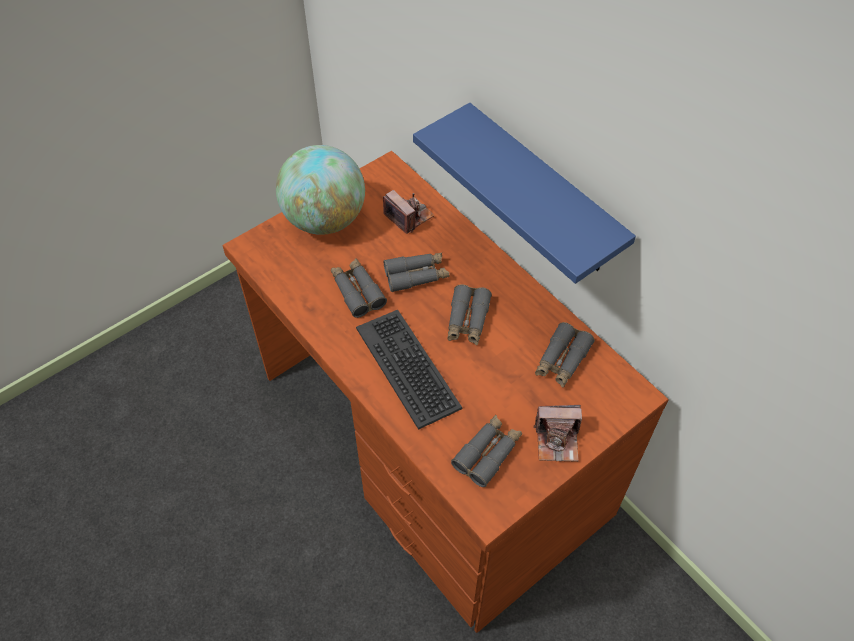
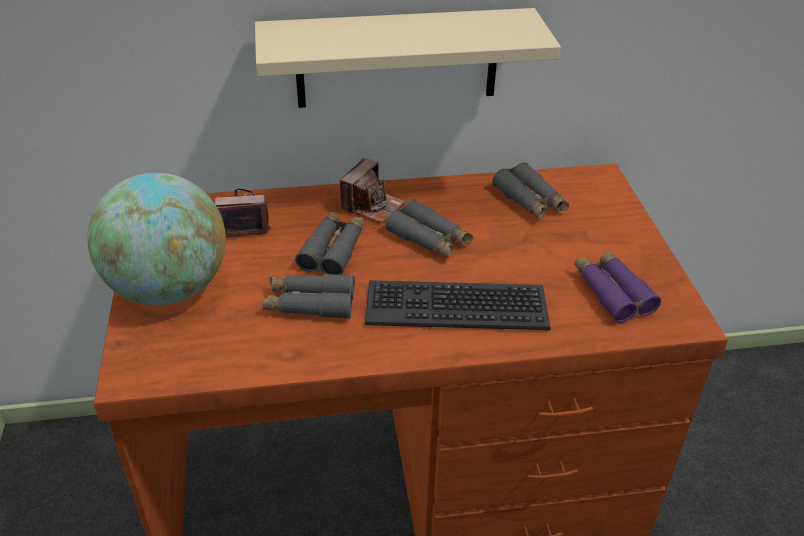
camera: 60 degrees left, 15 degrees down
(487, 453) = (612, 292): grey binoculars -> purple binoculars
(543, 192) = (397, 58): blue shelf -> beige shelf
(557, 440) = (623, 241): camera -> camera (372, 206)

